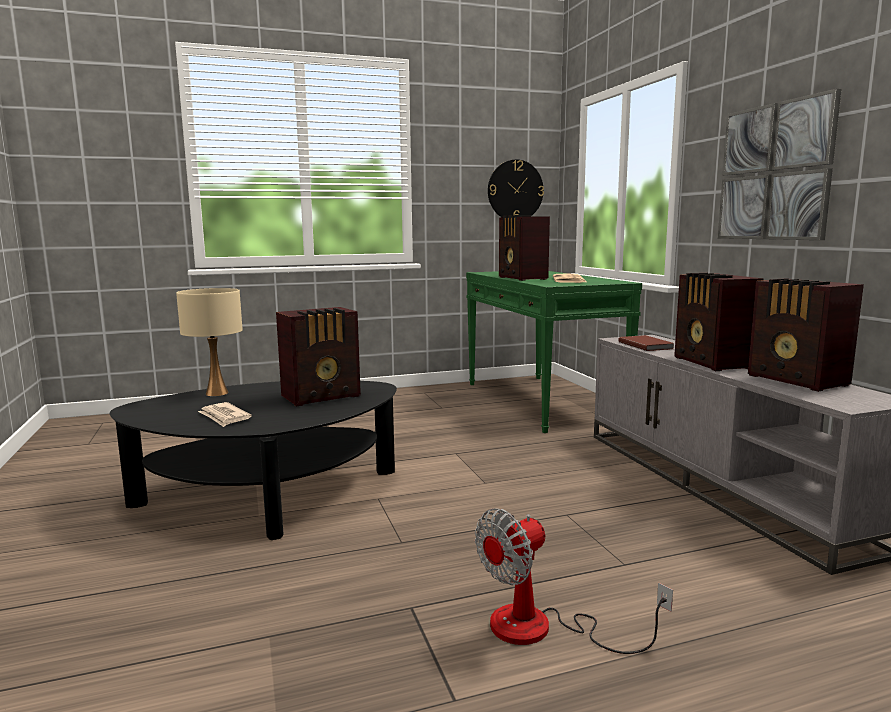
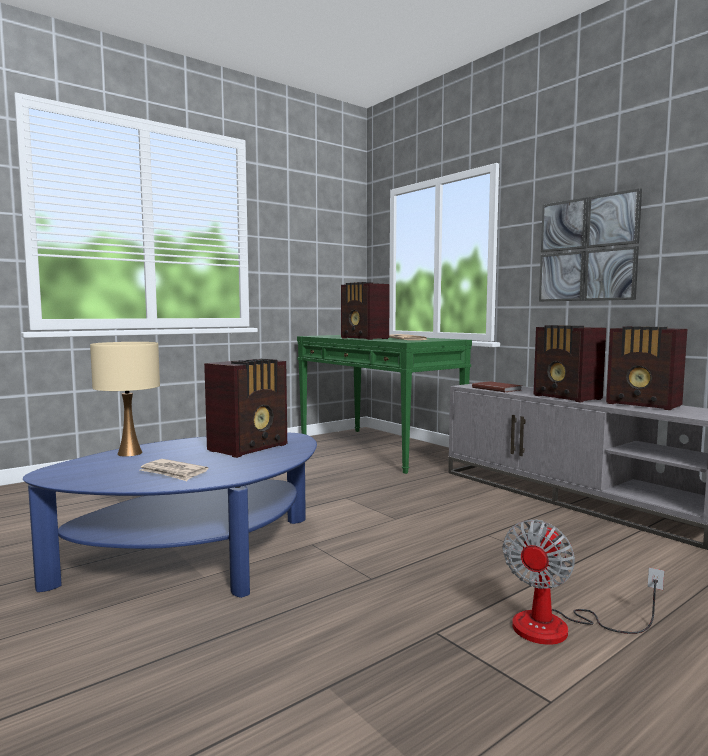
camera: 20 degrees left, 5 degrees down
(269, 496) = (198, 557): black coffee table -> blue coffee table
(515, 190) = (333, 264): wall clock -> none

